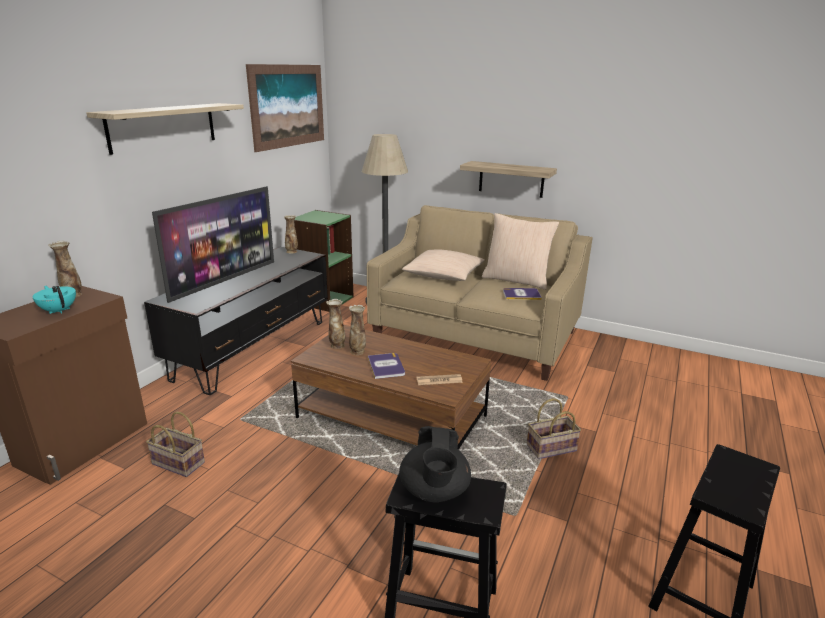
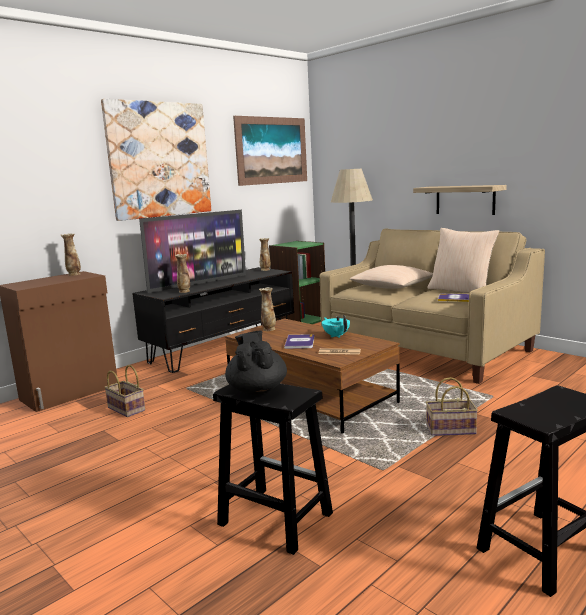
camera: 20 degrees right, 10 degrees down
(59, 310) = (59, 280): turquoise teapot -> turquoise teapot (336, 335)
(163, 127) = (159, 160): shelf -> picture
(357, 352) = (283, 333): vase -> vase (184, 291)
(434, 491) = (257, 390): black teapot -> black teapot turned 150 degrees clockwise

